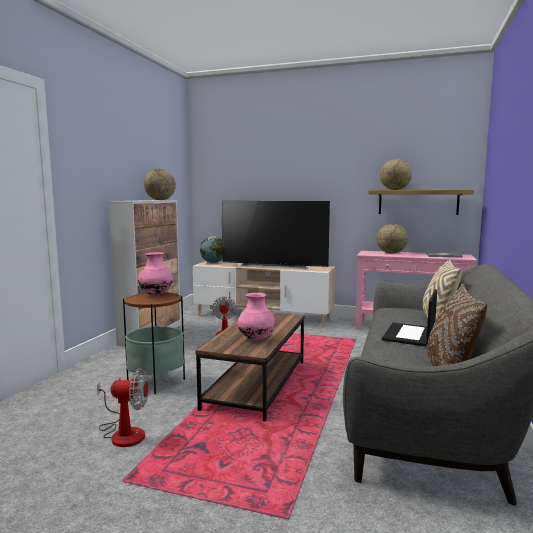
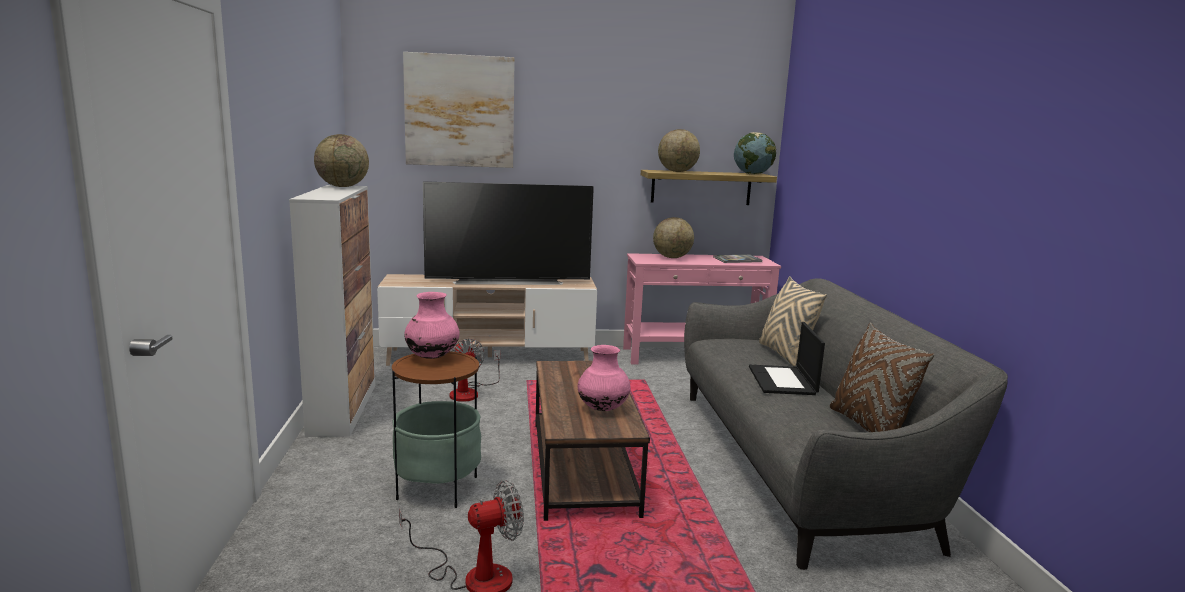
camera: 25 degrees left, 5 degrees up
(213, 262) = (403, 278): globe -> globe (752, 174)
(250, 157) = (459, 111): none -> picture

